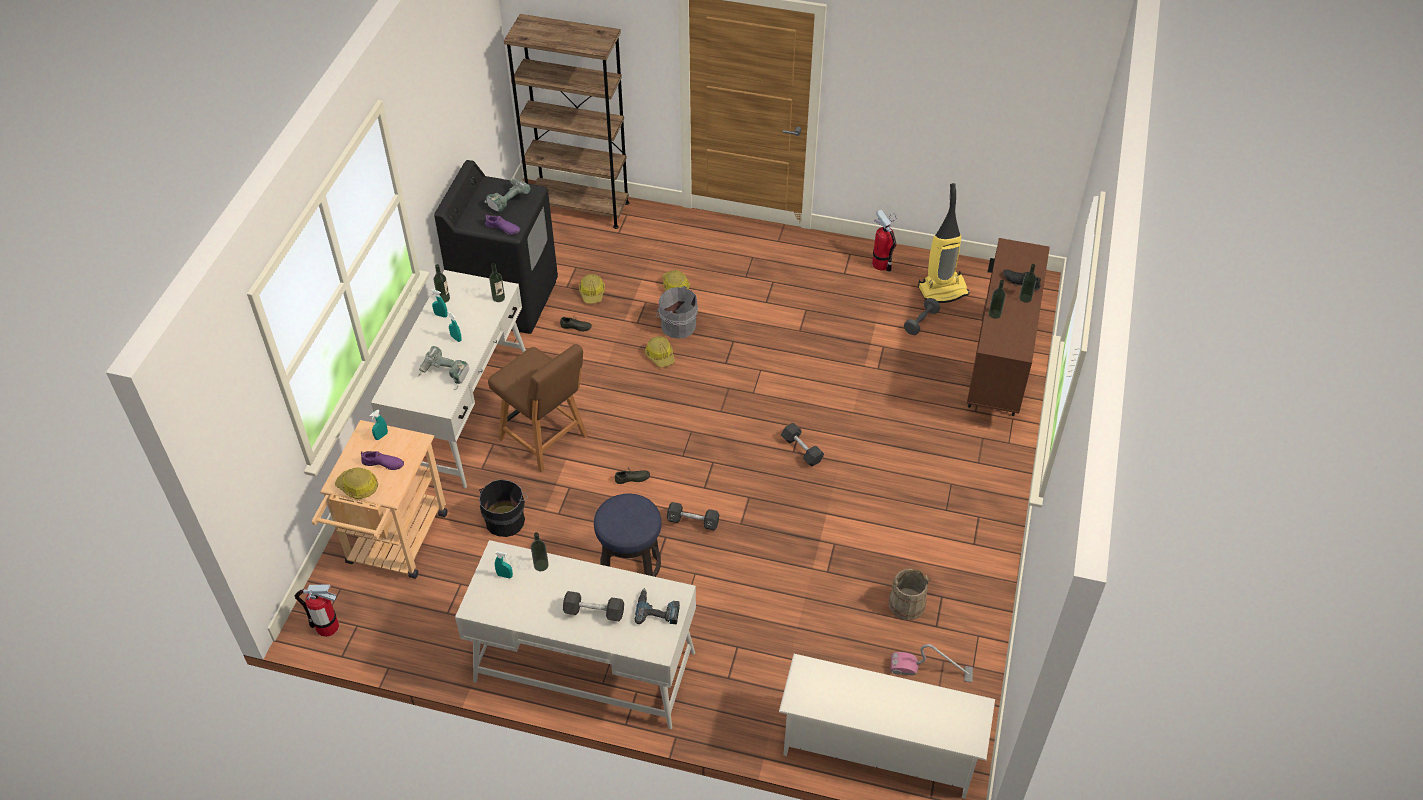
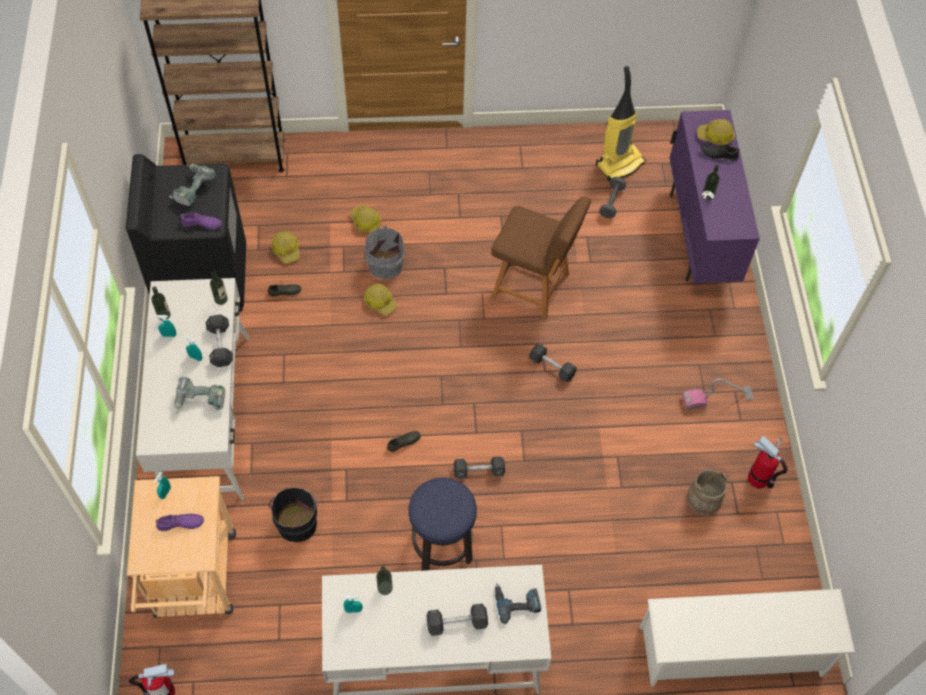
camera: 20 degrees left, 10 degrees up
(358, 487) = (165, 558): hard hat -> hard hat (715, 136)
(482, 334) = (220, 345): none -> black dumbbell
(545, 439) = (302, 424): brown chair -> brown chair (533, 287)
(881, 264) = (553, 149): fire extinguisher -> fire extinguisher (758, 478)
(931, 670) = (748, 559): vacuum cleaner -> vacuum cleaner (717, 398)
(997, 372) = (699, 237): brown cabinet -> purple cabinet
(1025, 298) = (729, 171): bottle -> none

